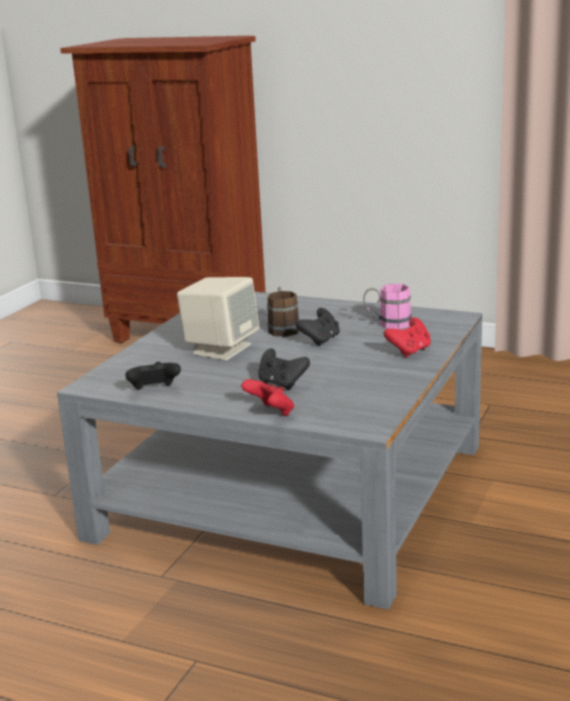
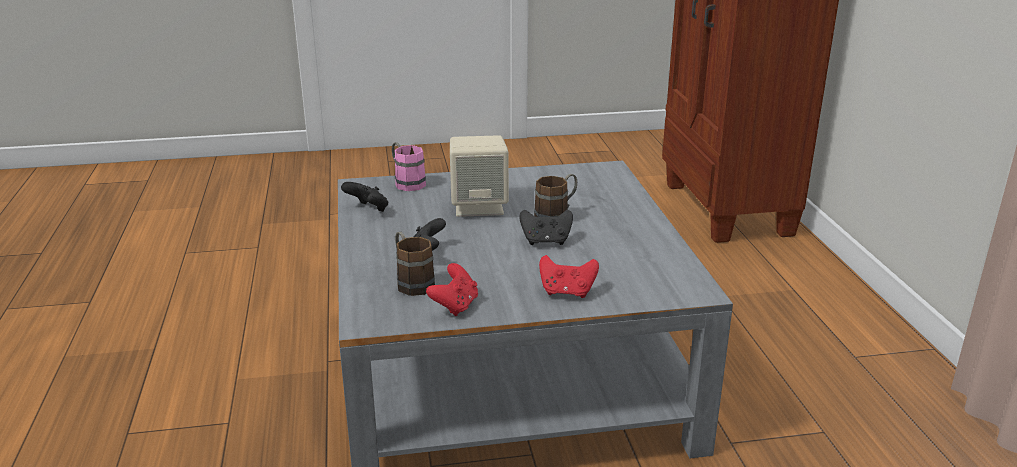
camera: 55 degrees right, 5 degrees up
(271, 413) = (360, 269): red game controller -> red game controller (455, 306)
(323, 398) = (411, 282): none -> brown mug
(387, 324) = (628, 260): pink mug -> pink mug (406, 182)

